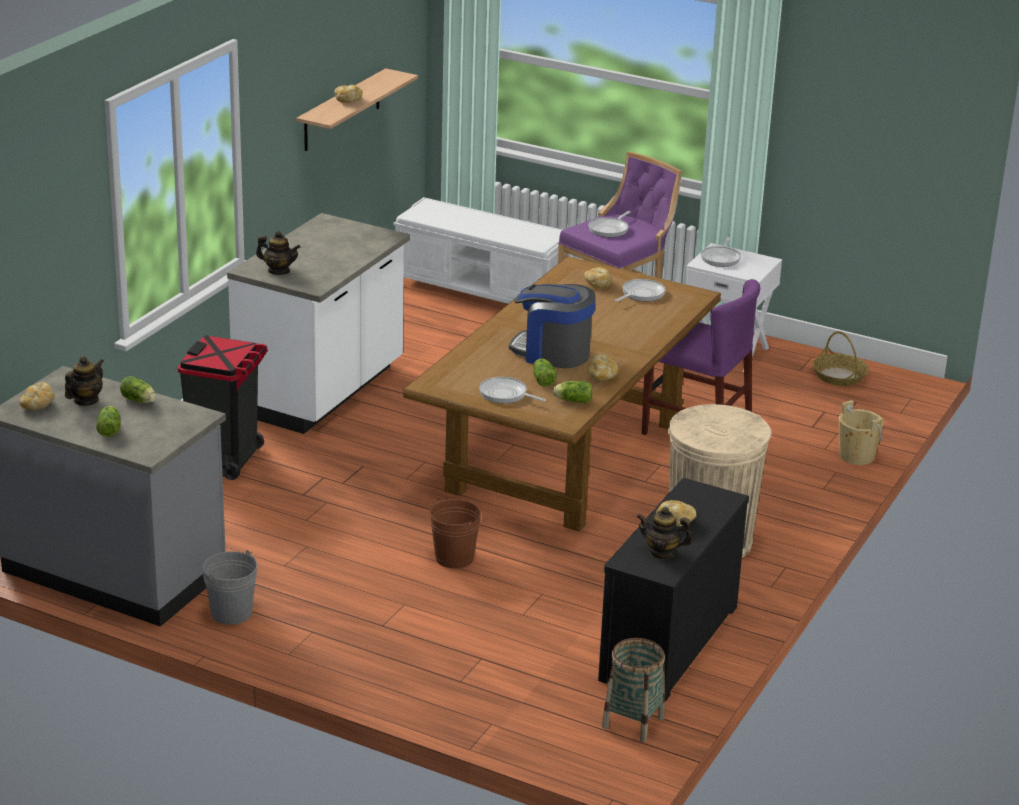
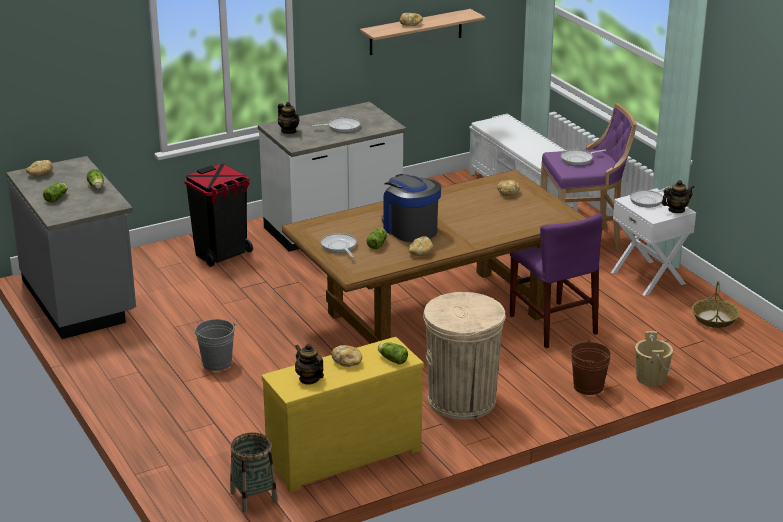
camera: 35 degrees right, 0 degrees up
(85, 401) = (68, 179): teapot -> teapot (676, 210)
(231, 613) = (109, 344): grey bucket -> grey bucket (217, 363)
(454, 557) = (279, 355): brown bucket -> brown bucket (588, 386)
(572, 400) = (377, 263): lettuce -> lettuce (392, 359)
(641, 294) = (529, 207): frying pan -> frying pan (342, 127)
(664, 641) = (342, 454): black dresser -> yellow dresser

